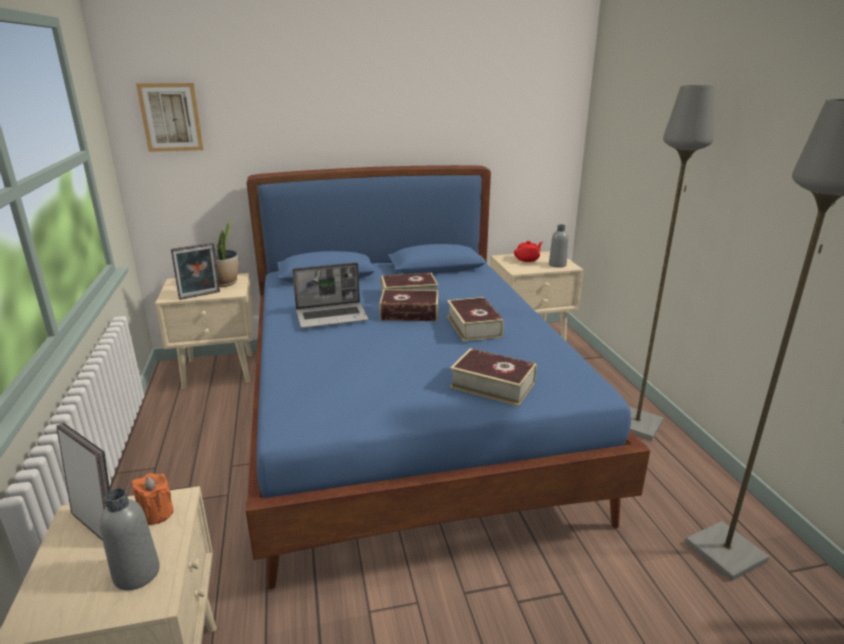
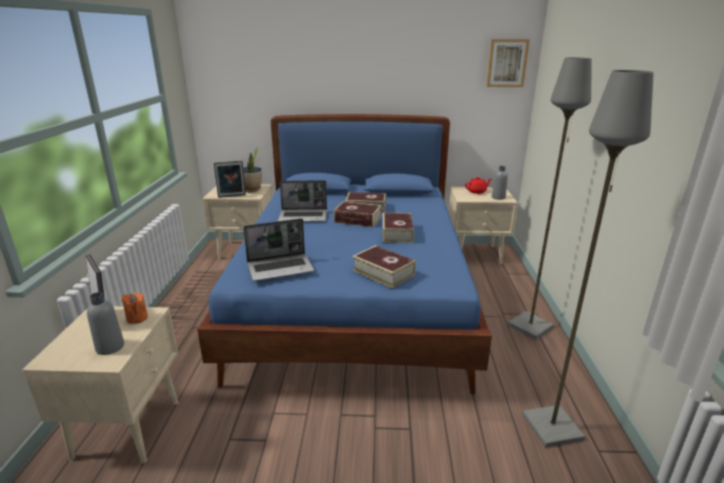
camera: 15 degrees right, 0 degrees up
(171, 117) = (225, 74): picture -> picture (506, 63)
(350, 398) = (281, 268): none -> laptop

